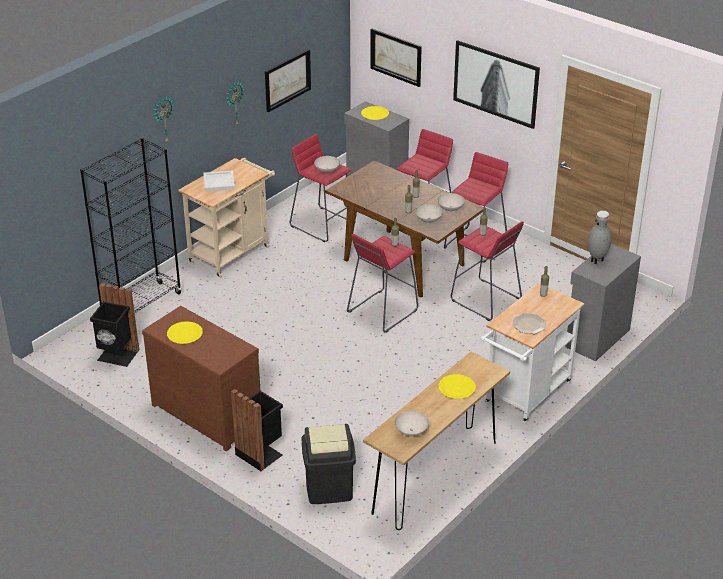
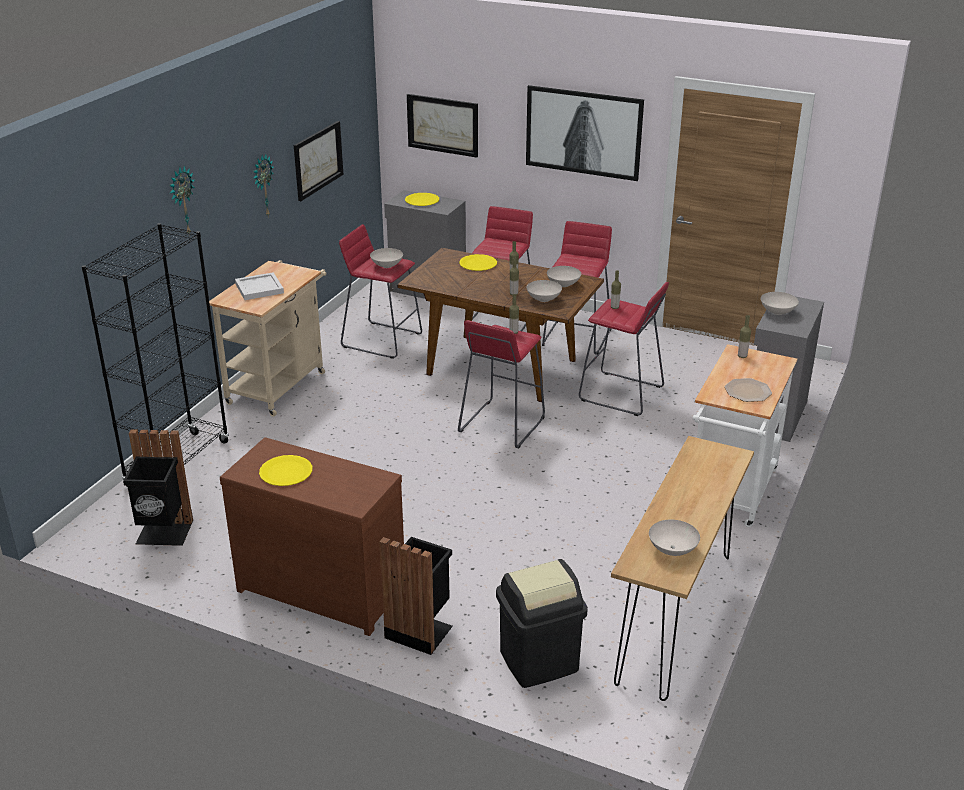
camera: 15 degrees left, 5 degrees down
(456, 388) = (699, 483): yellow plate -> yellow plate (478, 264)
(597, 260) = (778, 312): grey vase -> white bowl

